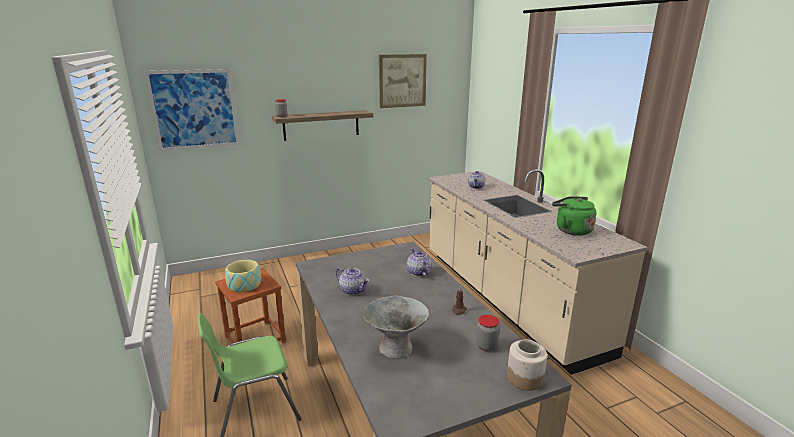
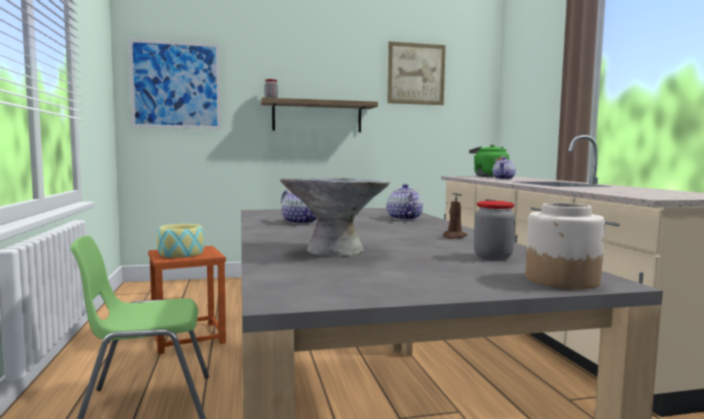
camera: 10 degrees right, 15 degrees down
(571, 230) = (642, 191): green kettle -> green kettle (488, 176)

